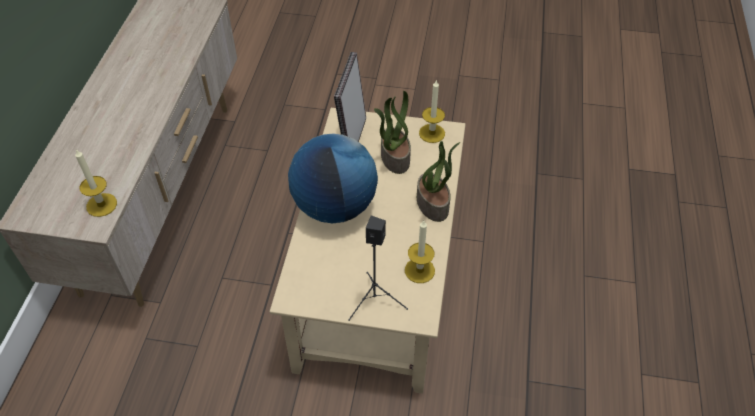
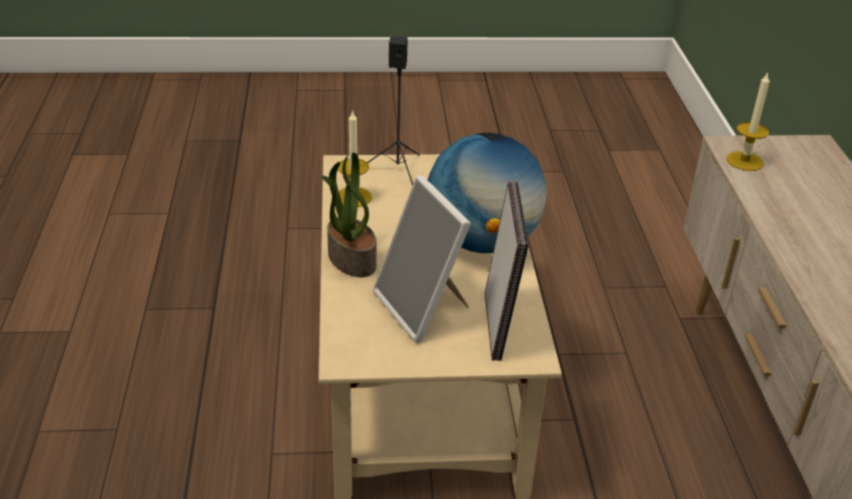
camera: 165 degrees right, 15 degrees down
(394, 157) = (423, 308): potted plant -> picture frame
(432, 133) = (373, 352): candle -> none

